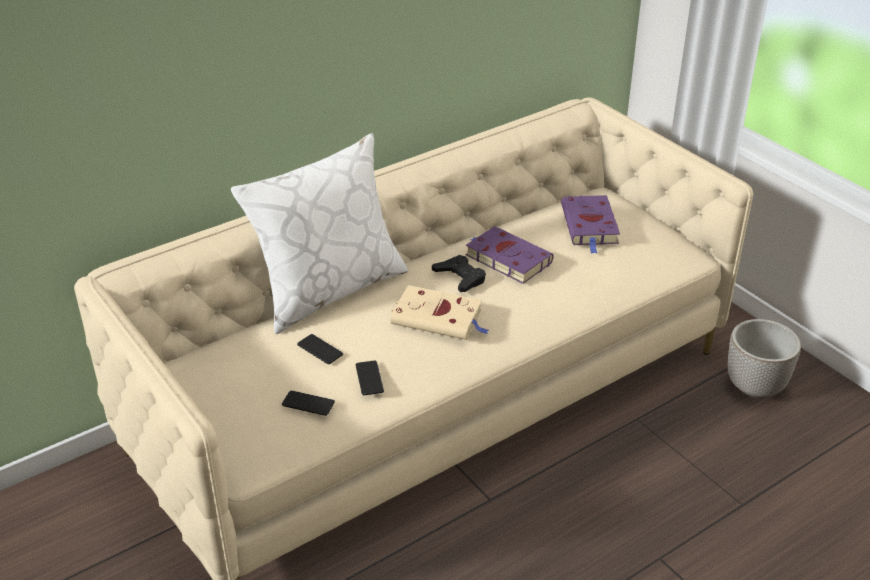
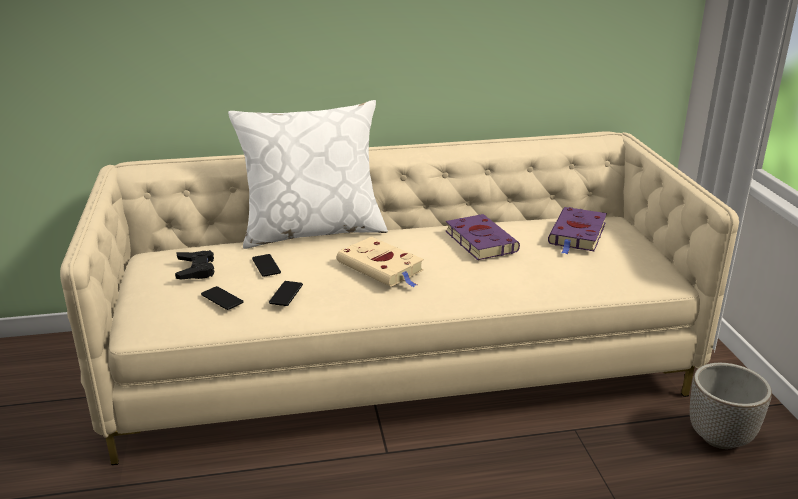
camera: 25 degrees right, 10 degrees down
(460, 277) = (426, 245): black game controller -> black game controller (195, 269)

